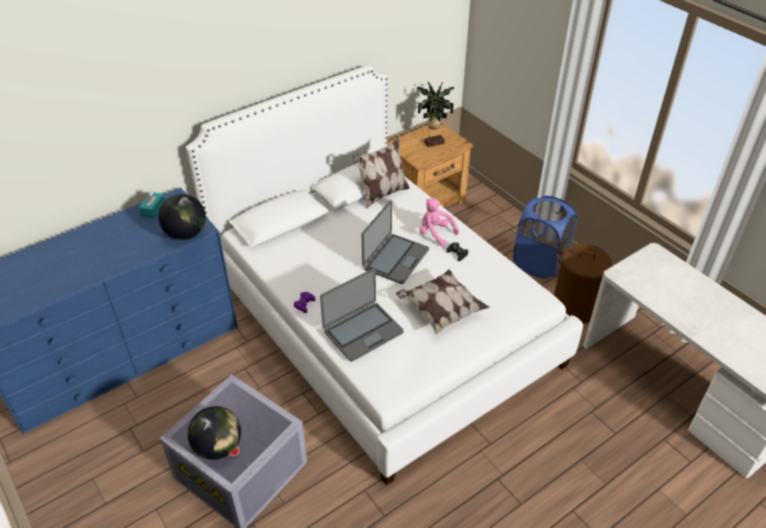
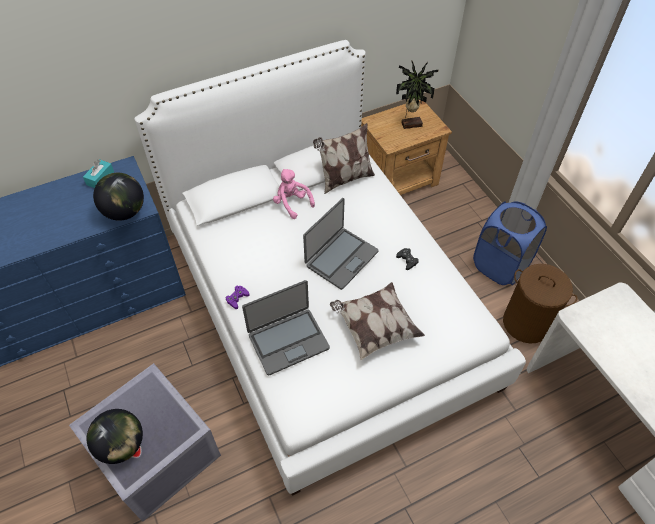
camera: 10 degrees right, 10 degrees up
(435, 233) = (389, 233): pink plush toy -> pink plush toy (292, 203)

